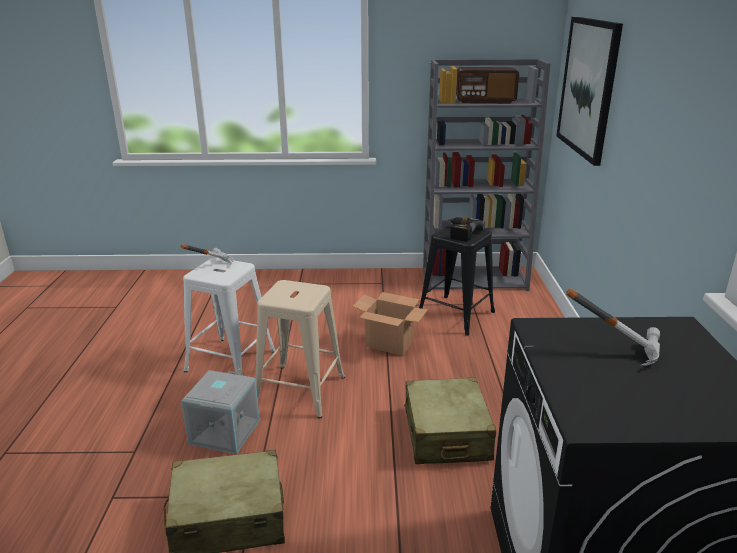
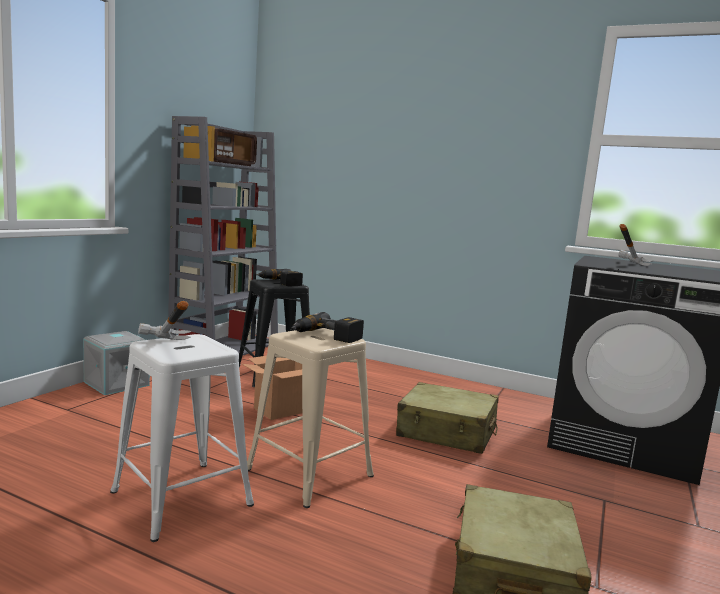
camera: 65 degrees left, 15 degrees down
(224, 431) = (343, 541): grey storage box -> grey storage box (115, 384)
(298, 295) = (326, 337): none -> power drill
(588, 87) = (325, 150): picture -> none

